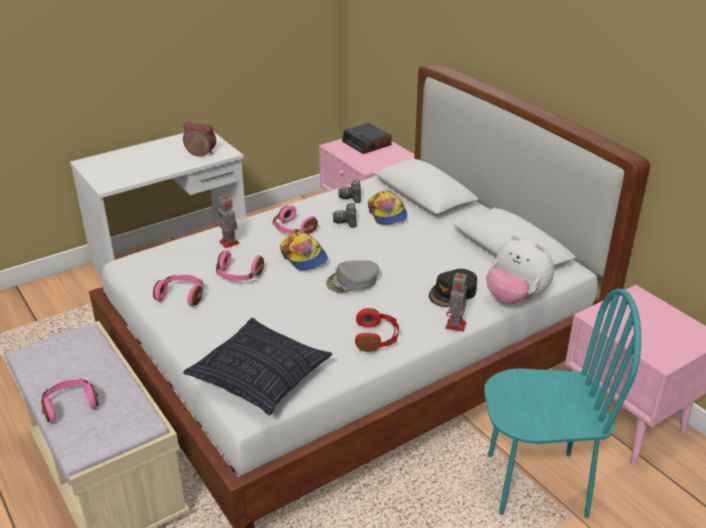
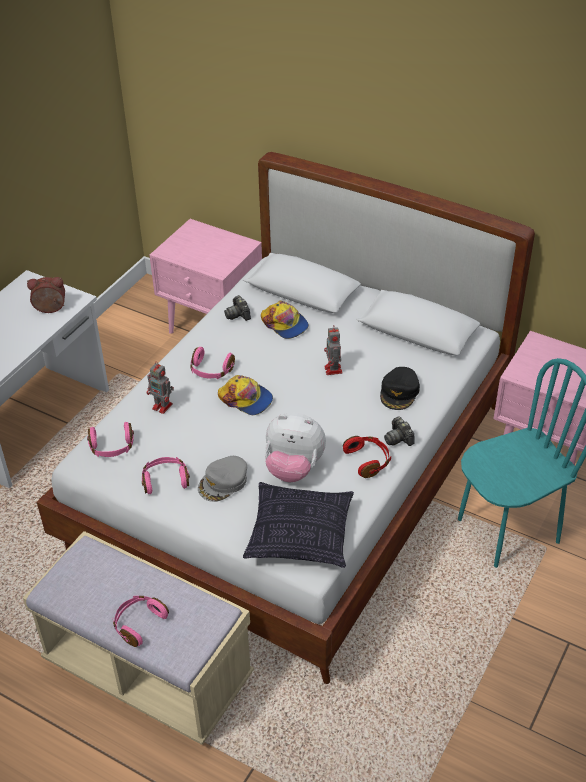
camera: 25 degrees left, 10 degrees up
(238, 275) = (202, 440): pink headphones -> pink headphones (112, 447)
(347, 221) = (254, 345): camera -> camera (398, 438)
(353, 281) = (308, 410): grey cap -> grey cap (223, 482)
(367, 144) = (197, 239): alarm clock -> none
(455, 326) = (422, 425): toy robot -> toy robot (333, 370)
(515, 298) = (451, 380): plush toy -> plush toy (293, 468)

